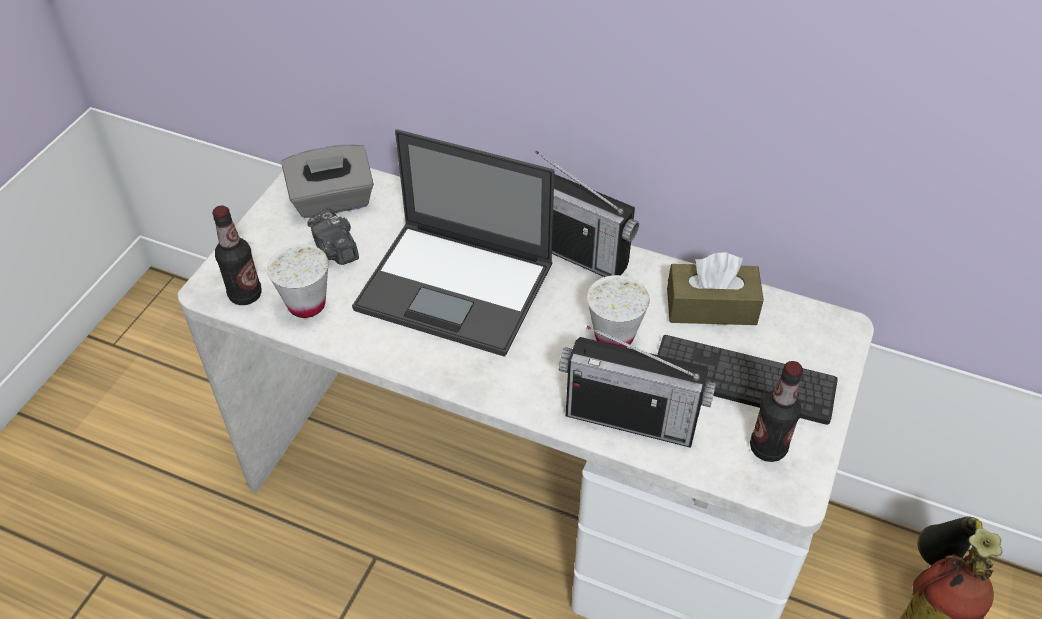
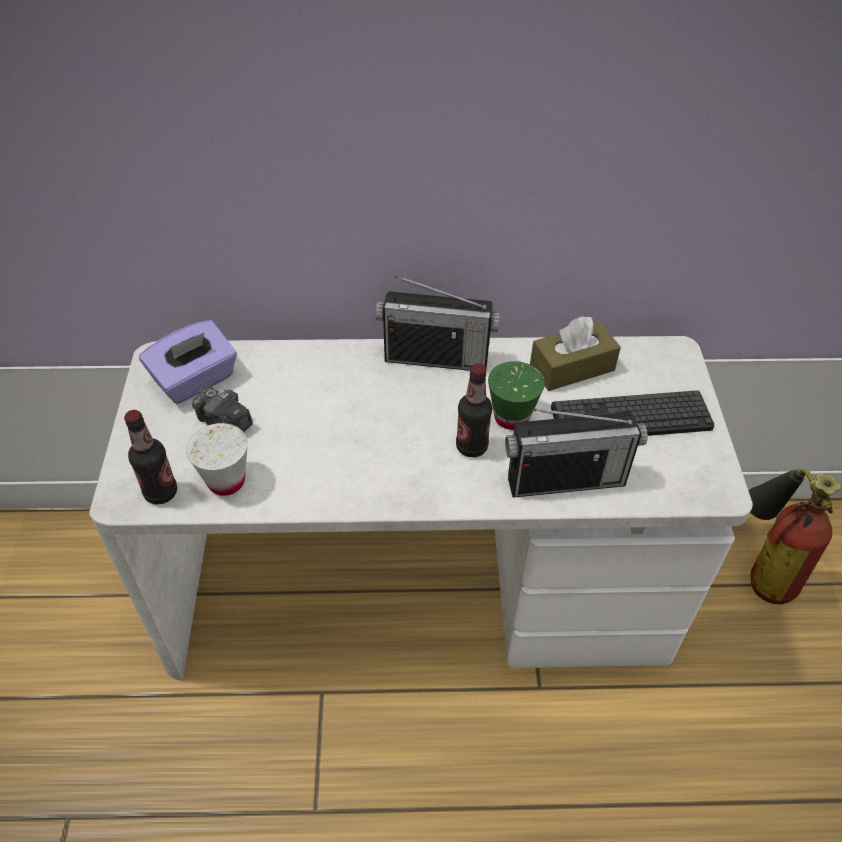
camera: 25 degrees left, 0 degrees up
(332, 201) = (195, 380): grey tissue box -> purple tissue box
(457, 287) = (355, 420): laptop -> none
(614, 336) = (511, 417): white cup -> green cup
(768, 448) = (681, 464): bottle -> bottle (471, 447)

